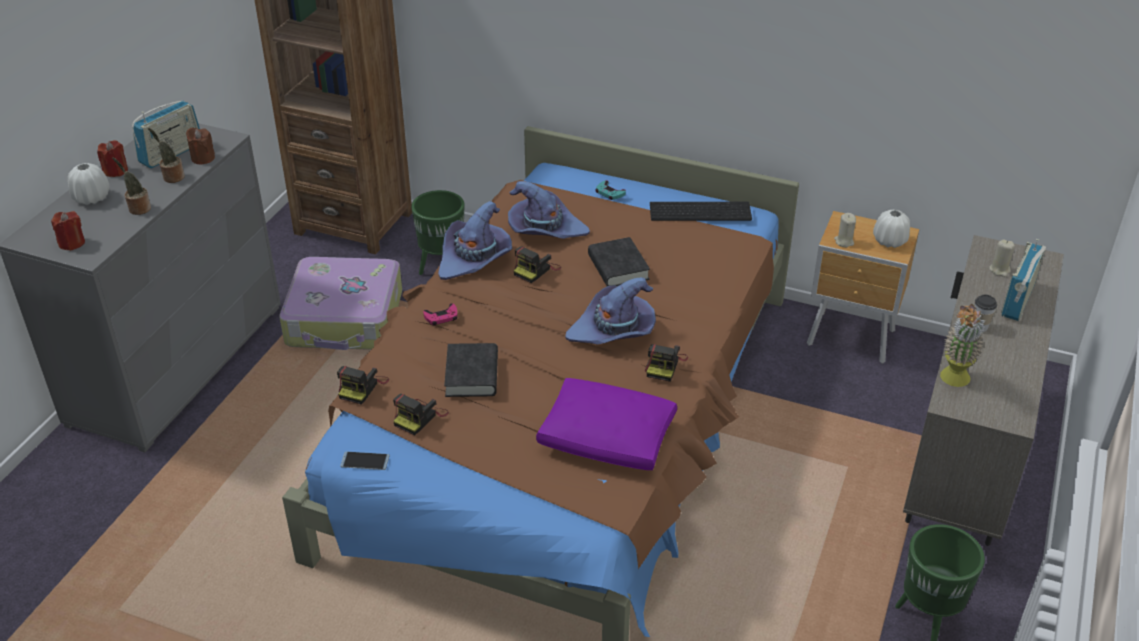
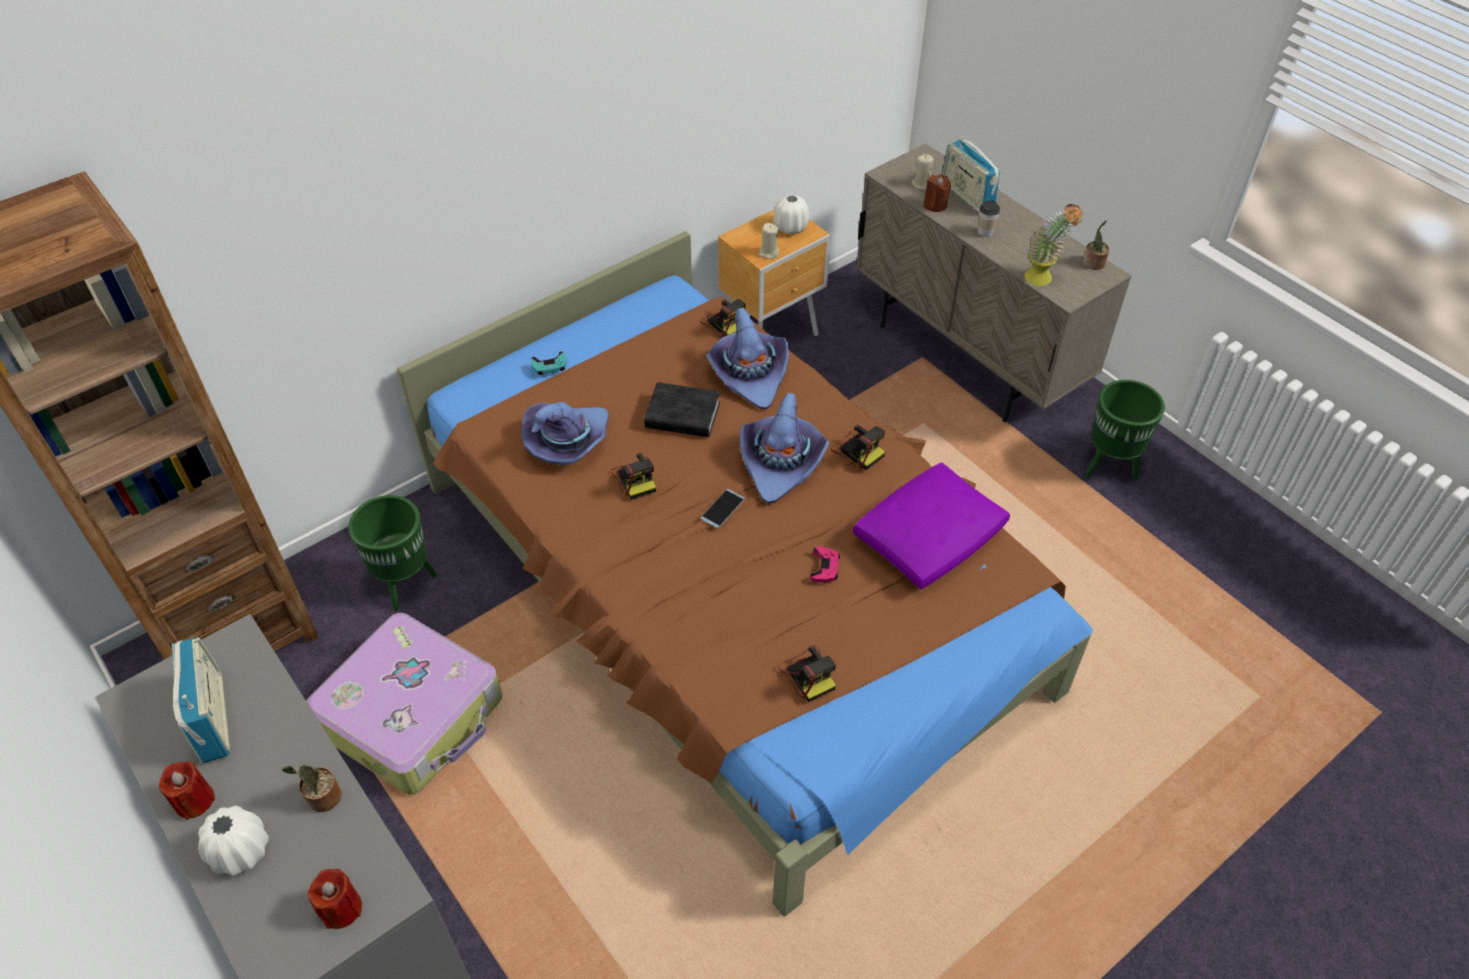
camera: 60 degrees left, 10 degrees up
(172, 177) = (277, 734): potted plant -> potted plant (1093, 264)
(203, 158) = (261, 683): brown candle -> brown candle (935, 205)
(362, 387) = (723, 708): camera -> camera (724, 323)
(365, 461) = (839, 752): phone -> phone (722, 509)
(441, 317) = (656, 589): pink game controller -> pink game controller (824, 567)
(472, 375) = (772, 602): black book -> none
(475, 258) = (574, 519): purple hat -> purple hat (749, 374)
(701, 211) = (640, 317): keyboard -> none

